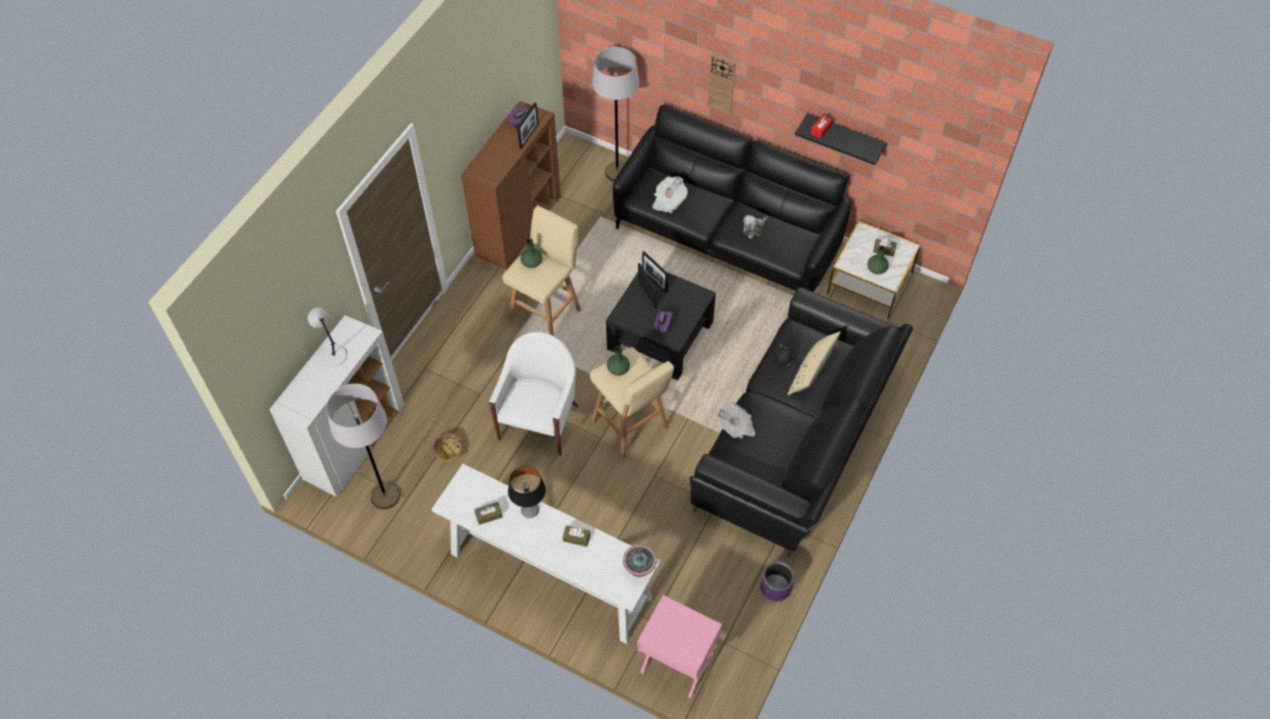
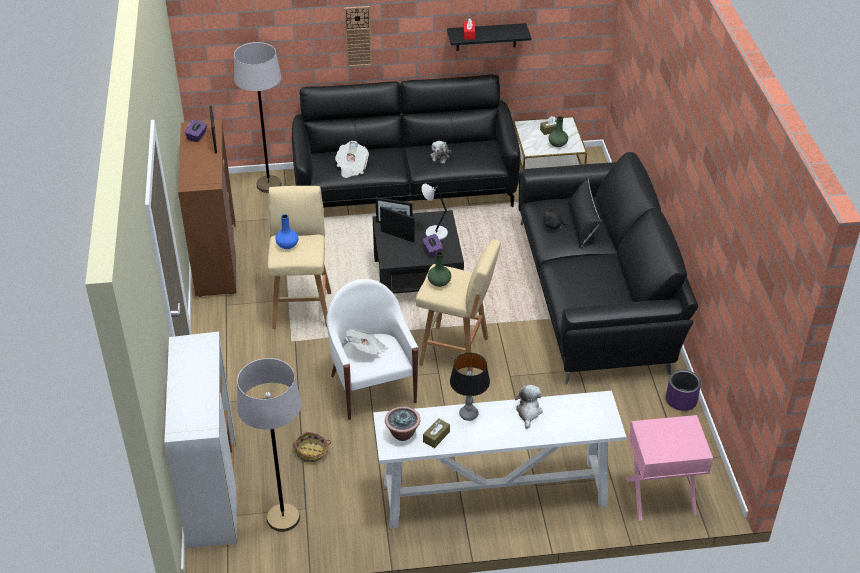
camera: 35 degrees left, 15 degrees down
(333, 355) = (188, 370): grey table lamp -> grey table lamp (435, 233)
(531, 262) = (287, 245): green vase -> blue vase
(576, 538) = (528, 412): brown tissue box -> plush toy
(639, 568) = (601, 405): potted plant -> potted plant (402, 433)
(736, 427) = (563, 286): newspaper -> newspaper (367, 350)
(811, 372) = (582, 224): beige pillow -> black pillow

